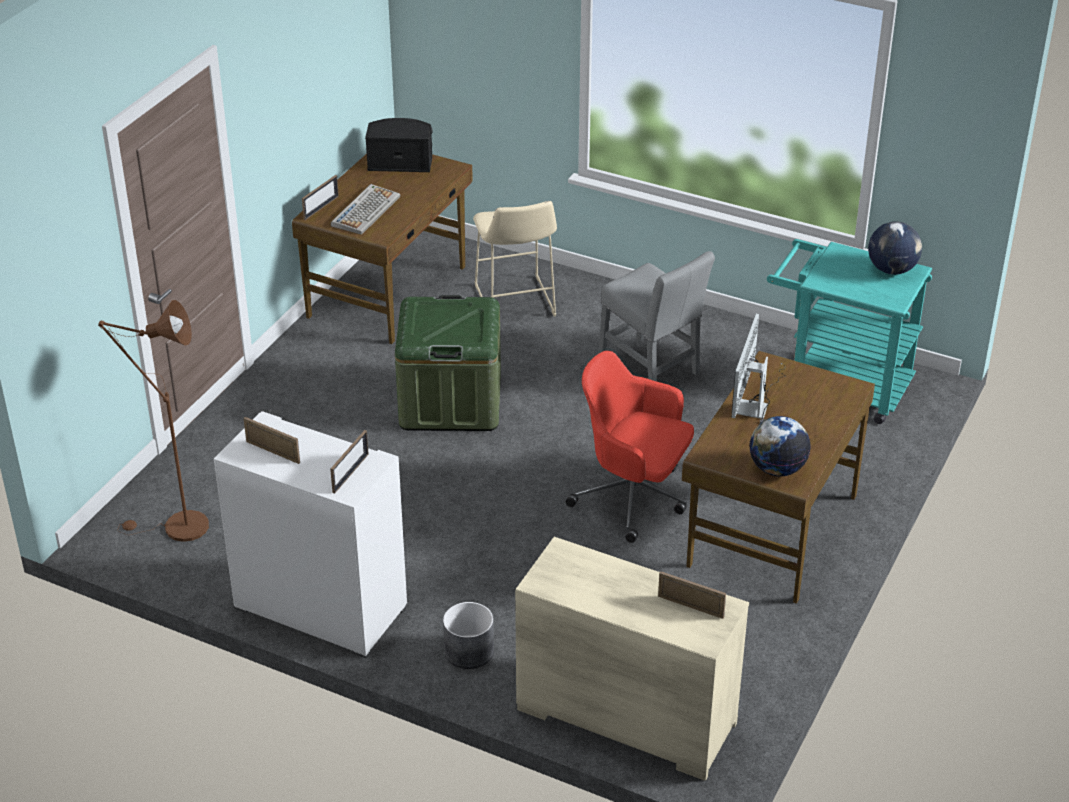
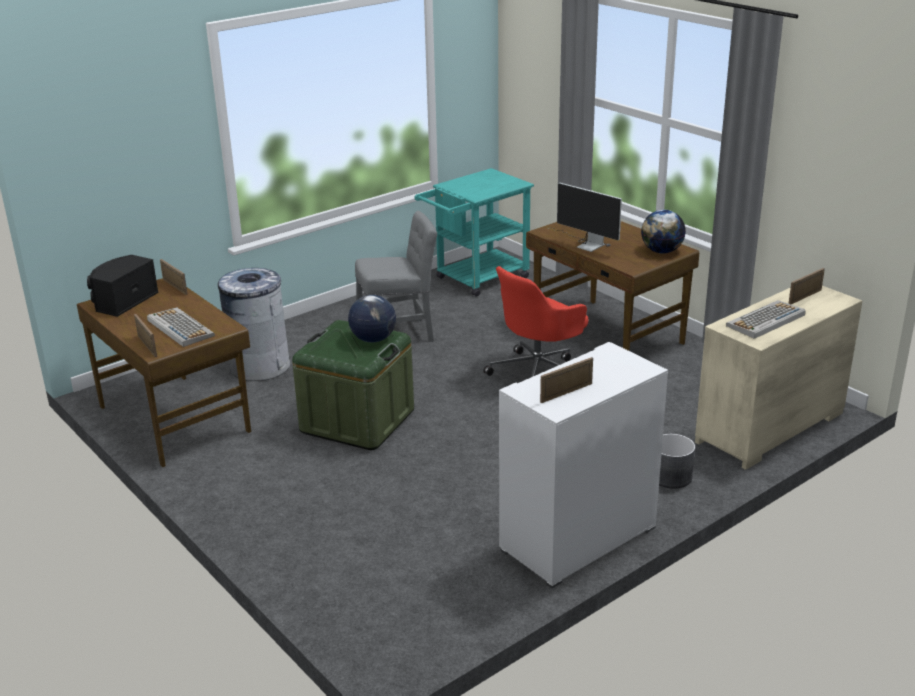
camera: 65 degrees left, 10 degrees down
(177, 528) = (411, 603): brown floor lamp -> none
(350, 473) = (620, 363): picture frame -> picture frame (175, 287)
(515, 304) = (260, 366): beige stool -> grey trash can
(597, 582) = (765, 321): none -> keyboard
(892, 270) = (484, 176): globe -> globe (373, 339)

